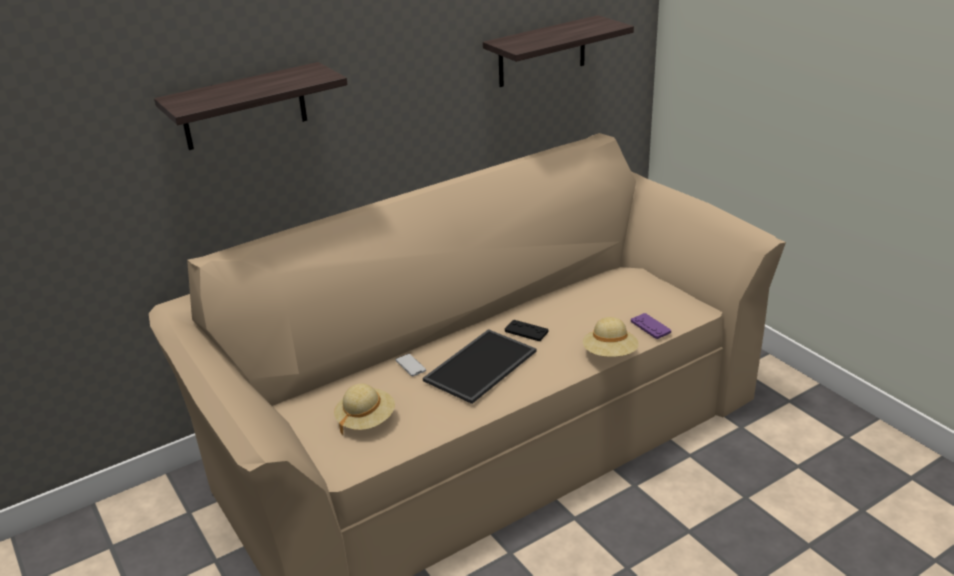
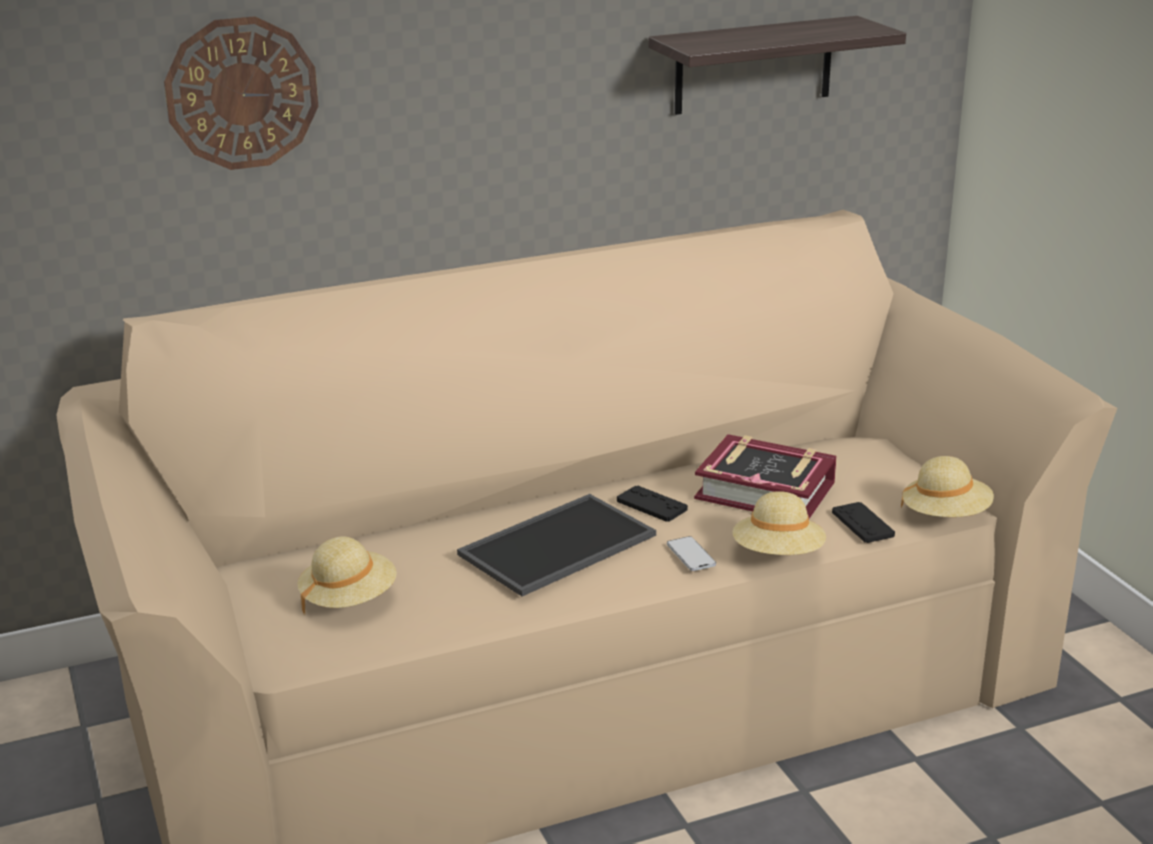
camera: 10 degrees right, 5 degrees down
(244, 107) = (242, 93): shelf -> wall clock
(410, 365) = (448, 532): phone -> phone (691, 555)
(588, 312) = (765, 490): none -> book
(650, 327) = (862, 524): purple game controller -> black game controller
(694, 315) = (945, 515): none -> beige hat

